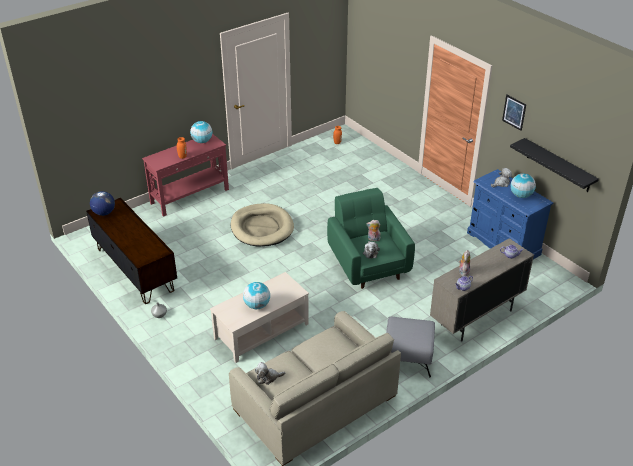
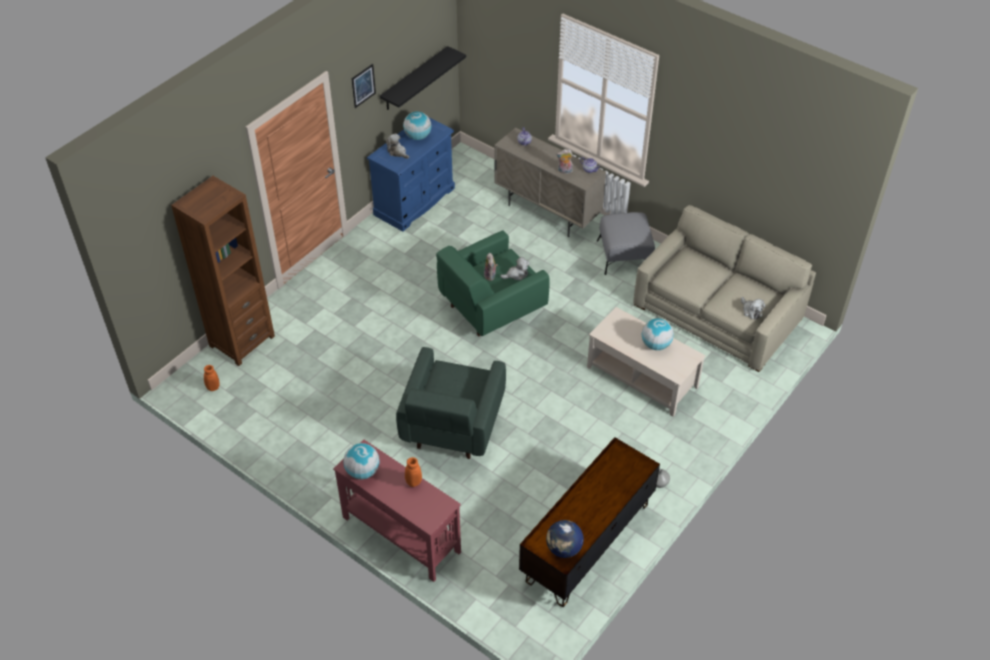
camera: 105 degrees left, 10 degrees up
(262, 228) = (452, 426): beige dog bed -> green armchair
(373, 155) = (242, 341): none -> brown bookcase

